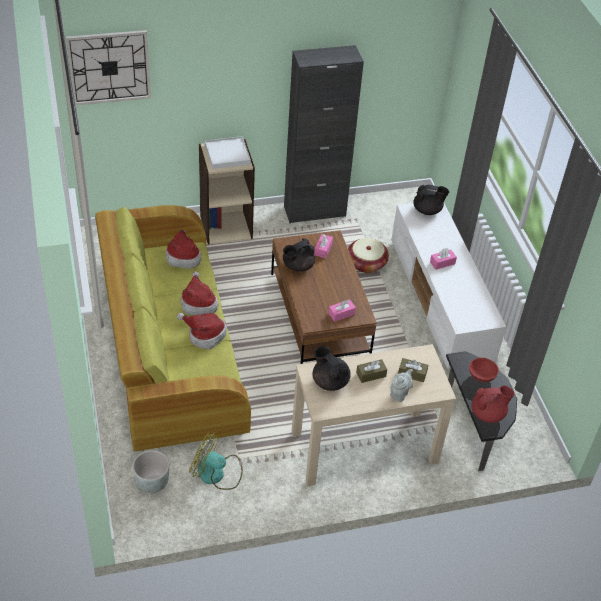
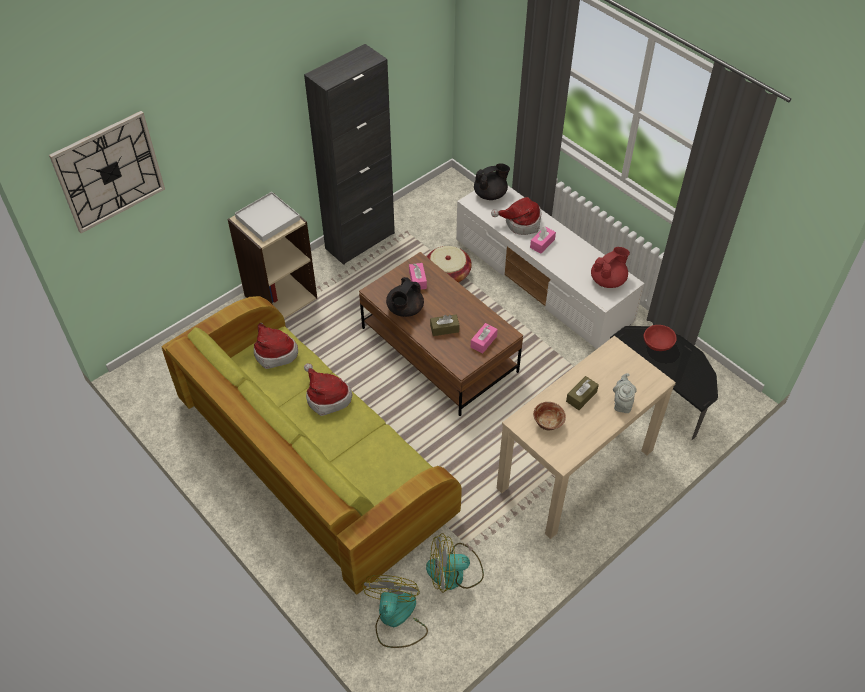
camera: 25 degrees left, 5 degrees up
(152, 483) = (396, 619): grey planter -> fan
(204, 335) = (357, 430): hat -> hat (520, 223)
(330, 381) = (547, 423): black teapot -> bowl
(412, 373) = (618, 376): brown tissue box -> brown tissue box (444, 329)
(488, 414) = (689, 380): red teapot -> red teapot (608, 280)

